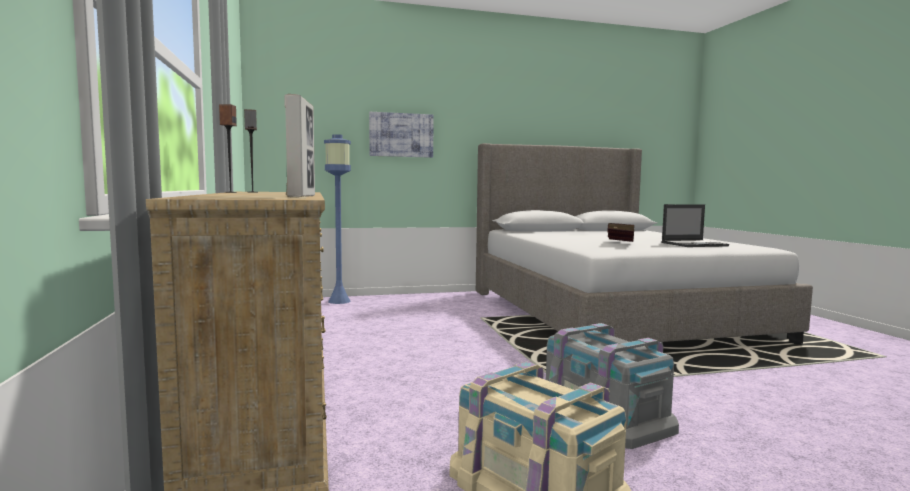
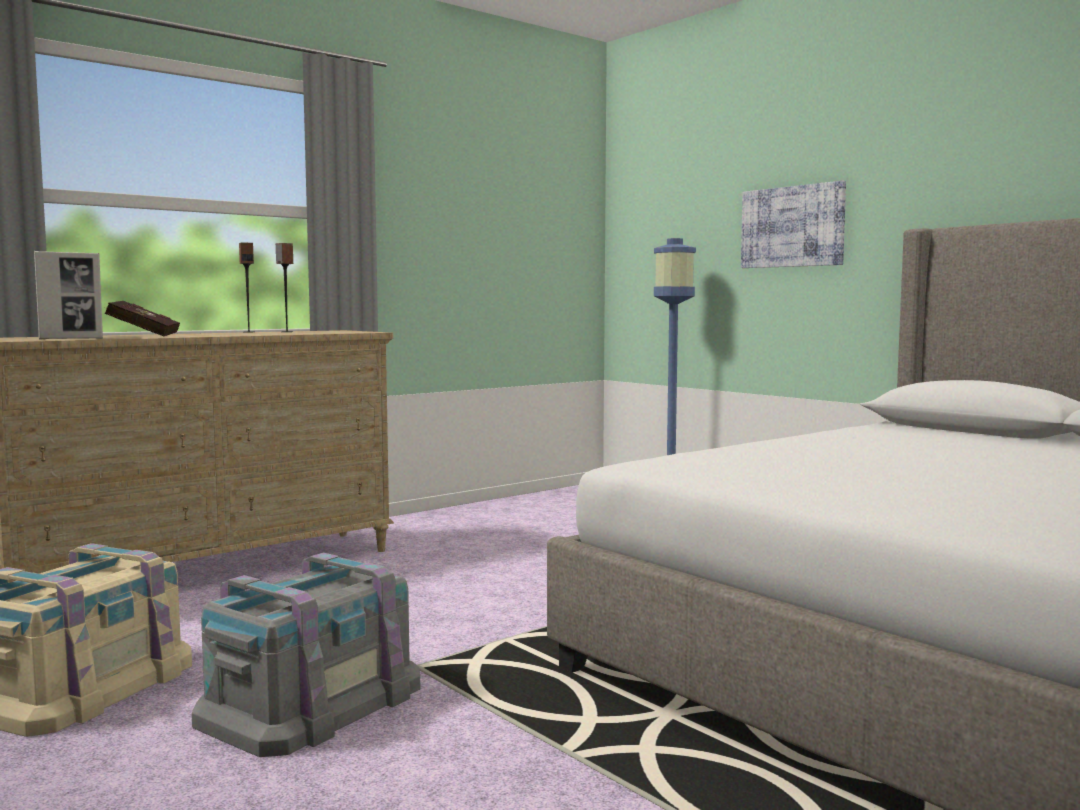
camera: 65 degrees right, 0 degrees up
(619, 242) = (775, 461): red book -> red book (141, 335)
(694, 244) = (953, 500): laptop -> none

